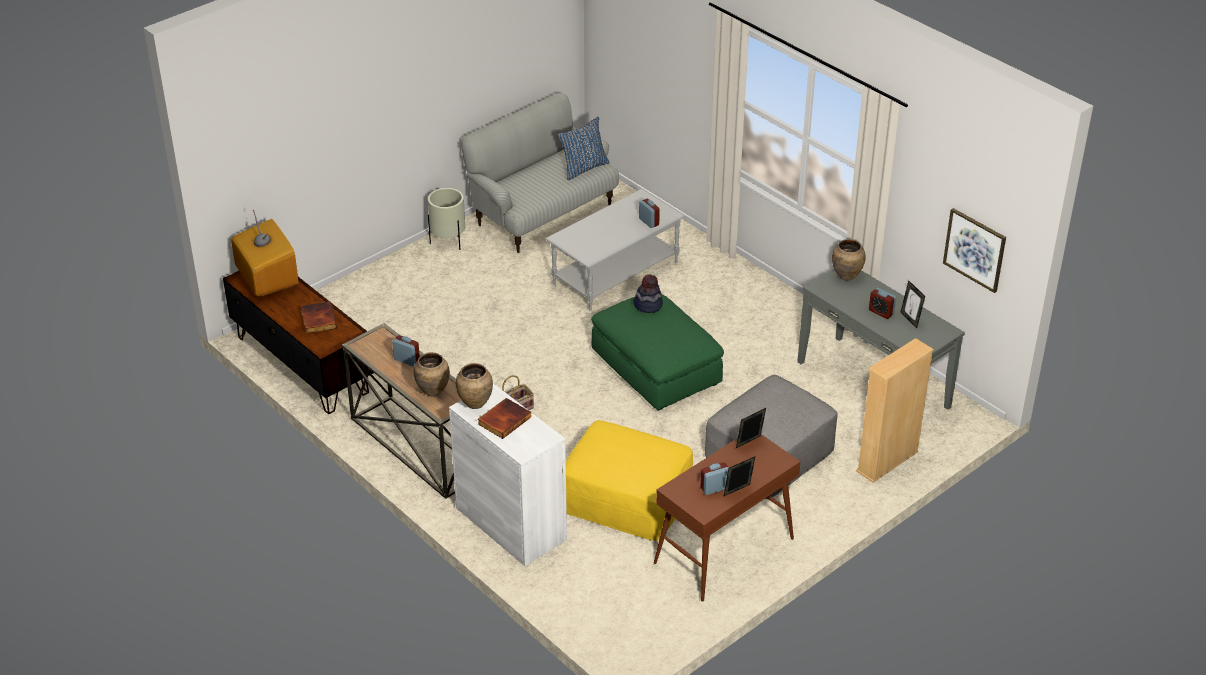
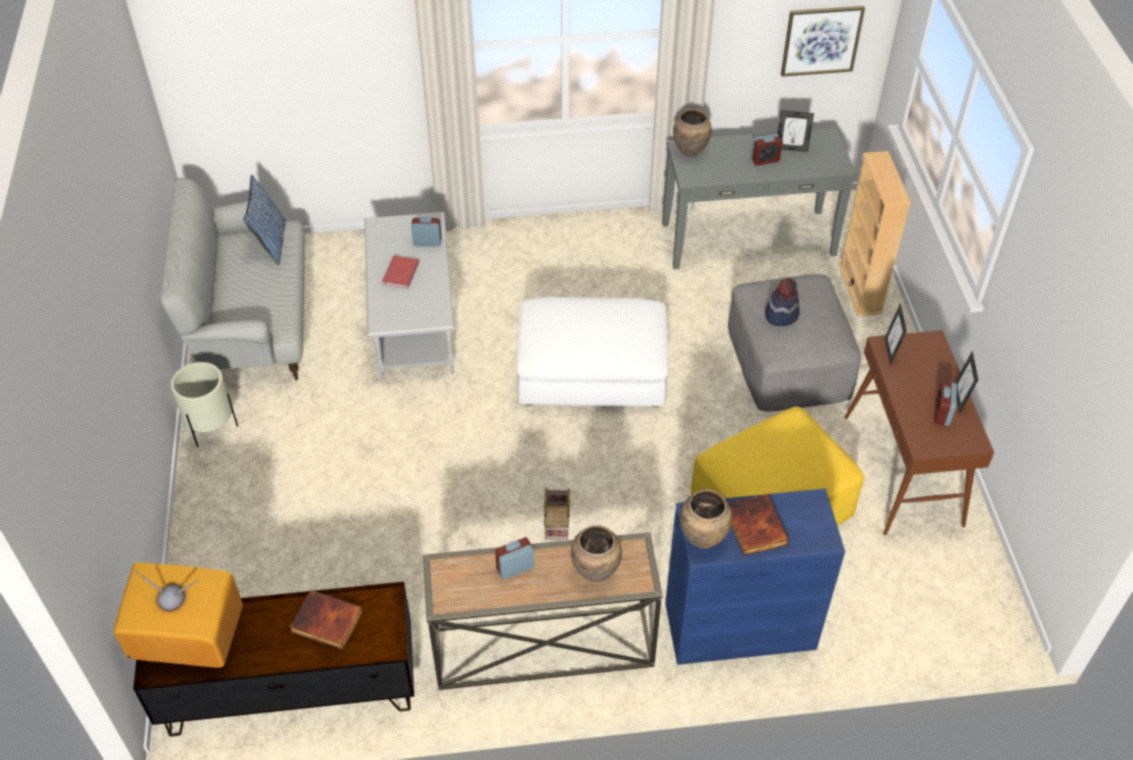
camera: 55 degrees left, 10 degrees up
(511, 523) = (739, 626): white cabinet -> blue cabinet
(609, 224) = (399, 273): none -> red book
(648, 305) = (555, 316): hat -> hat (781, 314)
(656, 368) = (592, 372): green ottoman -> white ottoman

